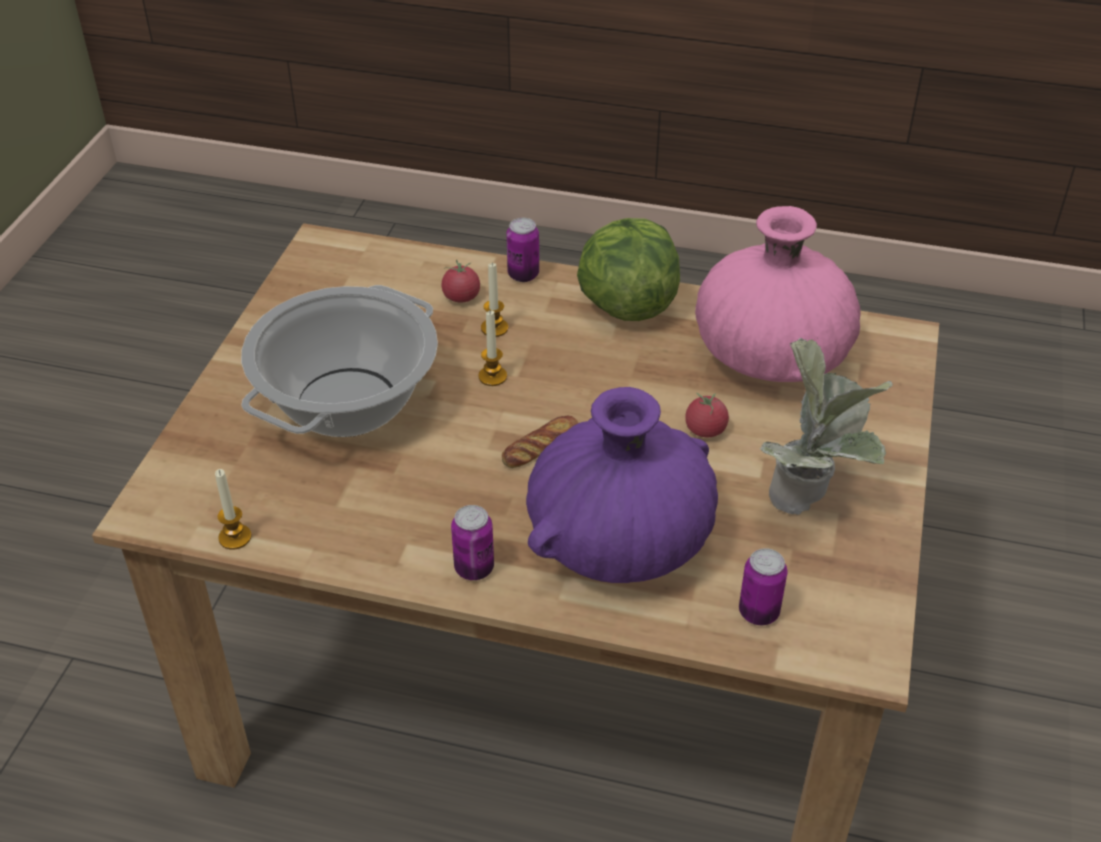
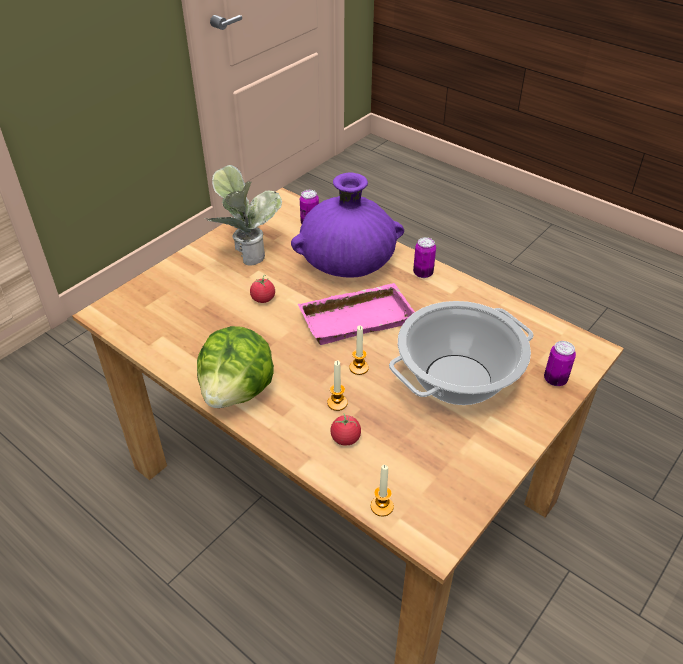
camera: 155 degrees left, 0 degrees up
(235, 537) = (541, 321): candle -> candle (382, 506)
(523, 275) = (289, 443): can -> can (555, 379)
(540, 446) = (356, 317): bread -> pink tray
(770, 357) = (188, 326): pink vase -> none

